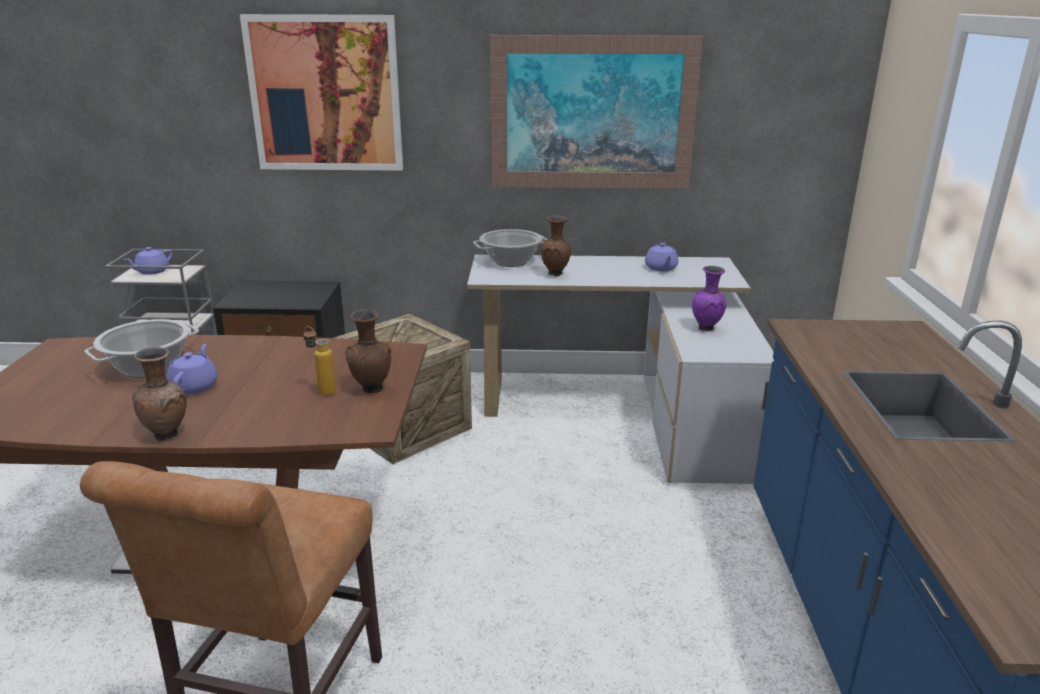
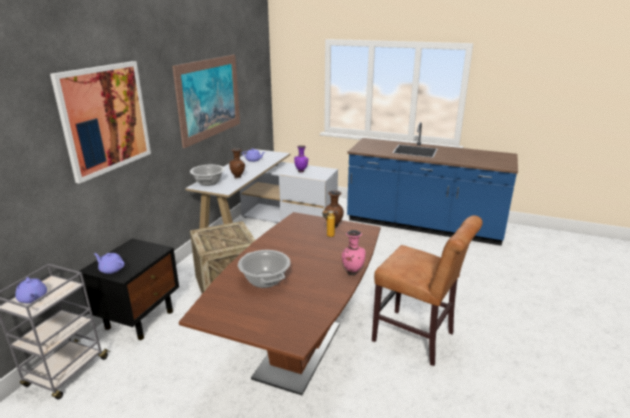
camera: 70 degrees left, 0 degrees up
(168, 435) = (352, 272): brown vase -> pink vase
(194, 386) = (301, 266): purple teapot -> purple teapot (111, 269)

